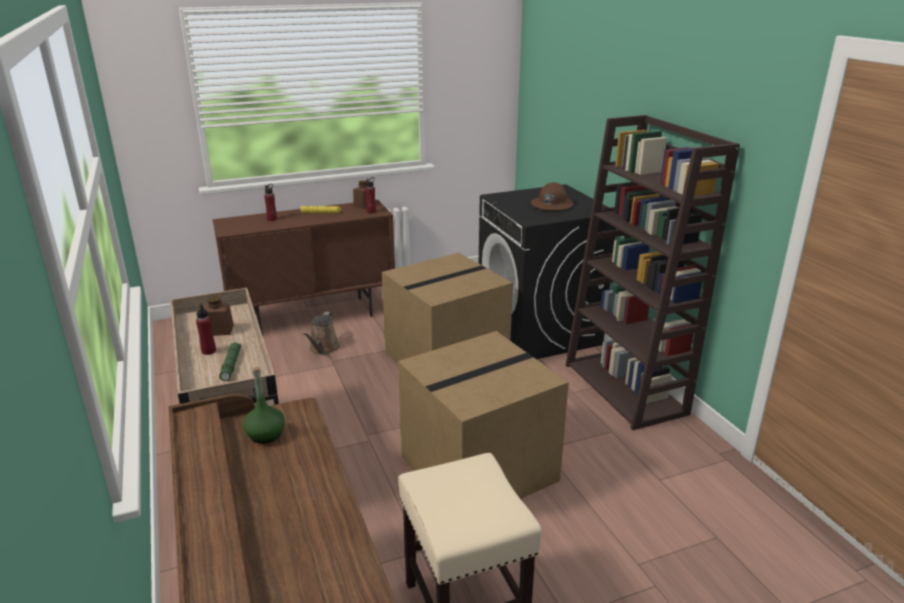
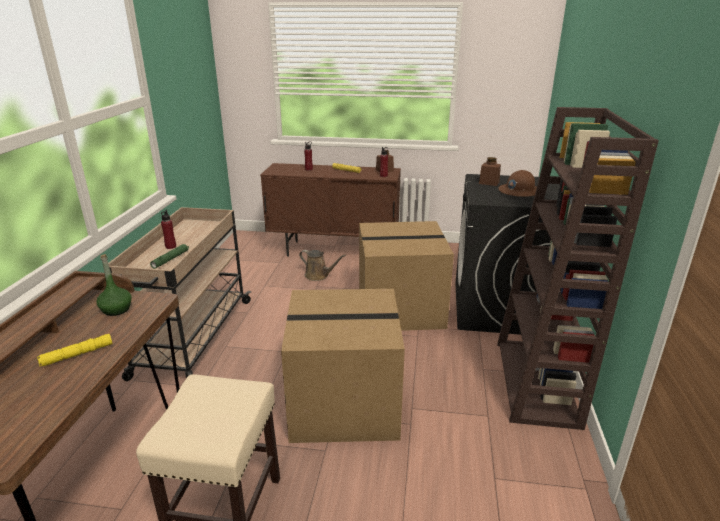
camera: 30 degrees right, 0 degrees up
(219, 330) = (193, 235): brown jar -> brown jar (489, 183)
(292, 492) = (77, 355): none -> yellow flashlight
(323, 349) = (318, 276): brown watering can -> brown watering can turned 105 degrees counterclockwise

